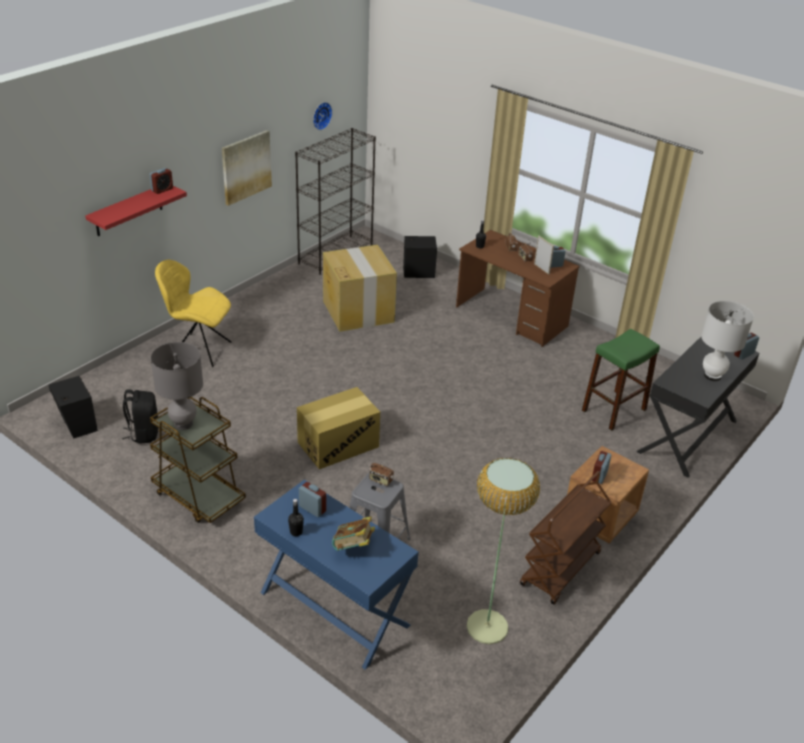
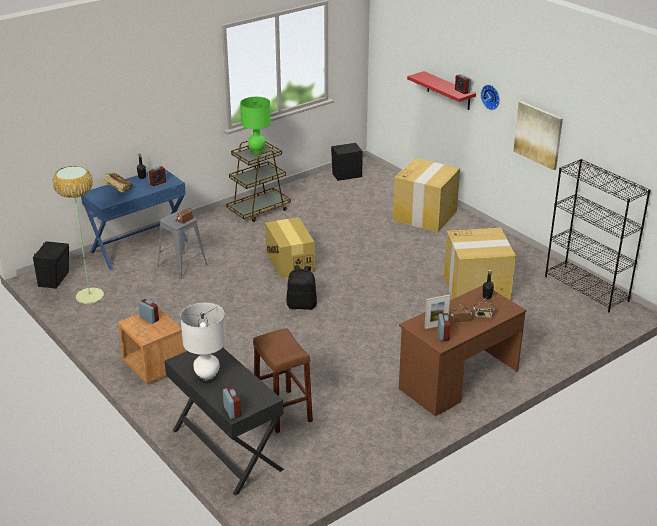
camera: 105 degrees right, 5 degrees down
(143, 433) = (329, 194): black backpack -> black backpack (302, 305)
(183, 424) = (257, 152): grey table lamp -> green table lamp
(199, 350) = (425, 215): yellow chair -> cardboard box
(320, 115) = (621, 150): wall clock -> wall clock (491, 96)
(418, 272) = (553, 334): black speaker -> black speaker (55, 279)
(561, 570) = (115, 335): brown cart -> none
(614, 410) = (283, 411): green stool -> brown stool

